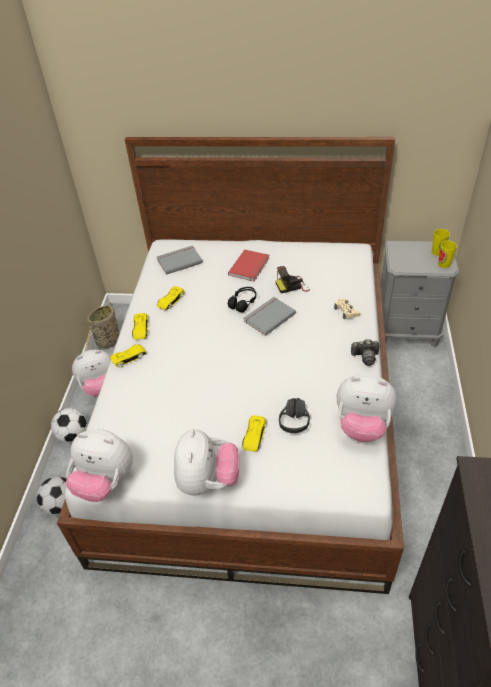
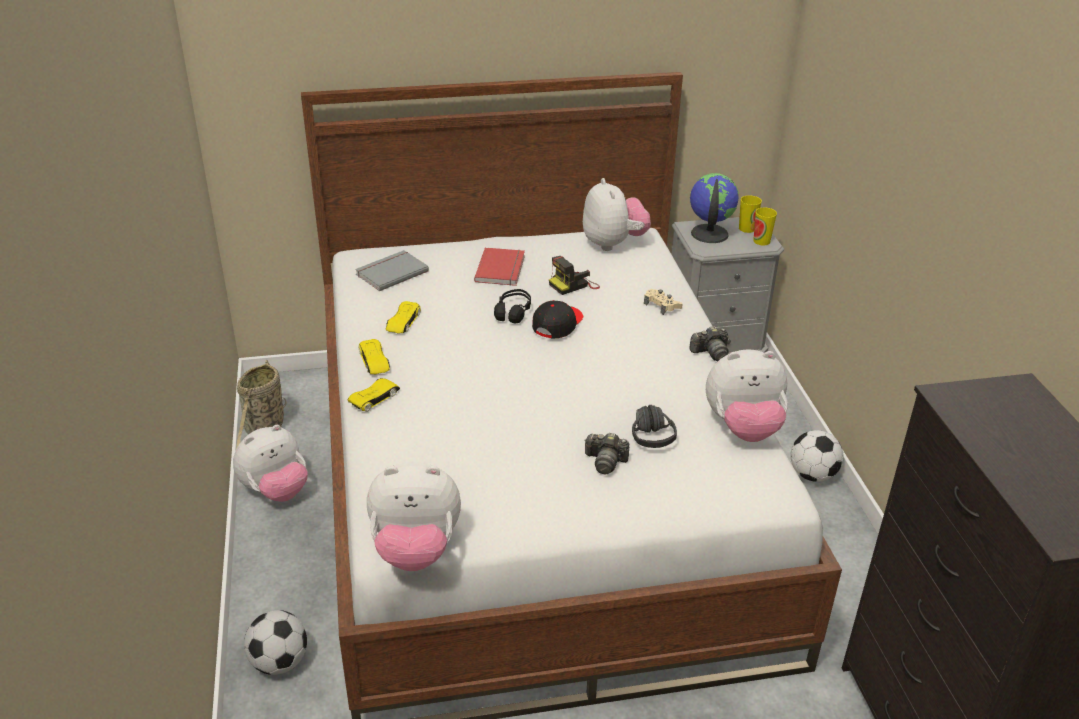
camera: 20 degrees left, 10 degrees down
(73, 435) = (259, 564): football -> football (812, 475)
(207, 480) = (566, 522): plush toy -> plush toy (613, 243)
(254, 436) = (605, 462): yellow toy car -> camera
(268, 317) = (557, 324): grey book -> black cap
(407, 253) = (708, 234): none -> globe

